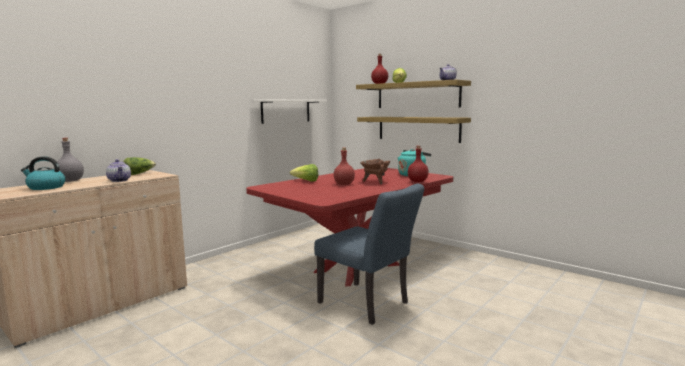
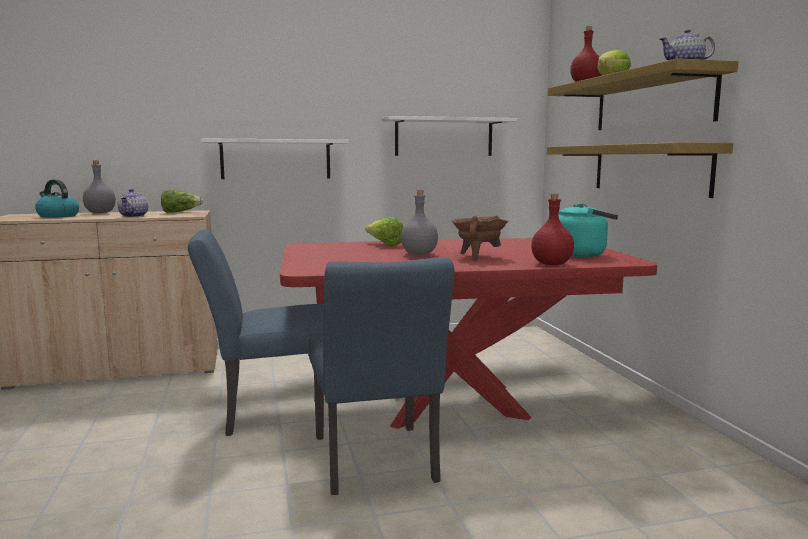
camera: 35 degrees right, 0 degrees up
(192, 129) = (276, 159): none -> white shelf
(268, 299) = (269, 413): none -> blue chair
(344, 184) = (420, 254): red bottle -> grey bottle

